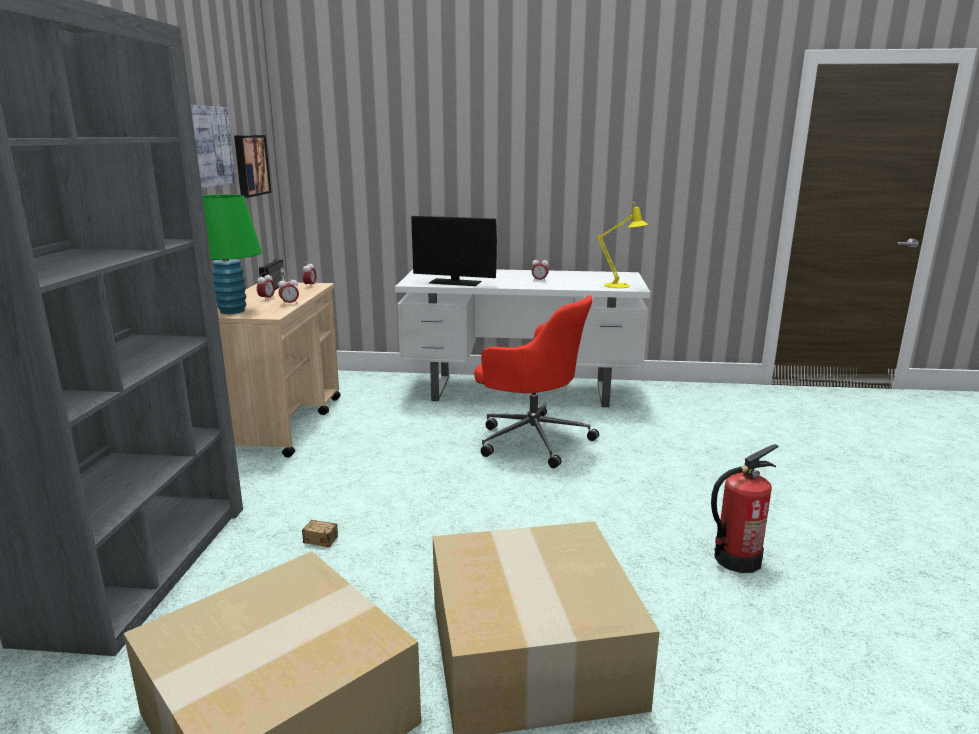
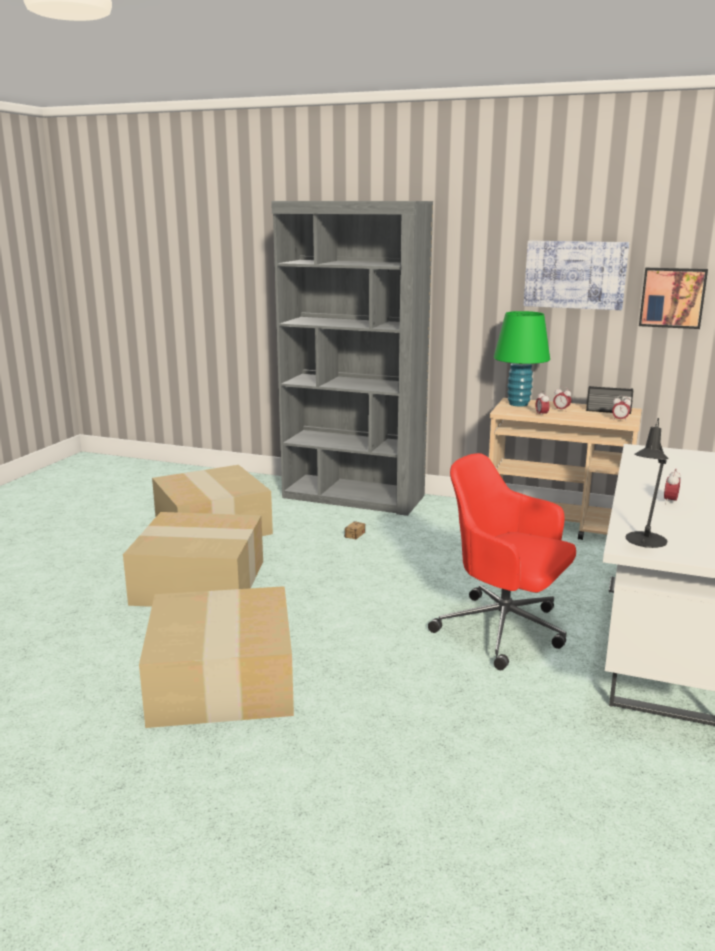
camera: 105 degrees right, 0 degrees up
(455, 282) = (648, 464): monitor -> none
(532, 439) = (504, 630): red office chair -> red office chair turned 75 degrees clockwise
(621, 285) = (644, 541): yellow table lamp -> black table lamp
(736, 559) = (224, 681): fire extinguisher -> cardboard box

